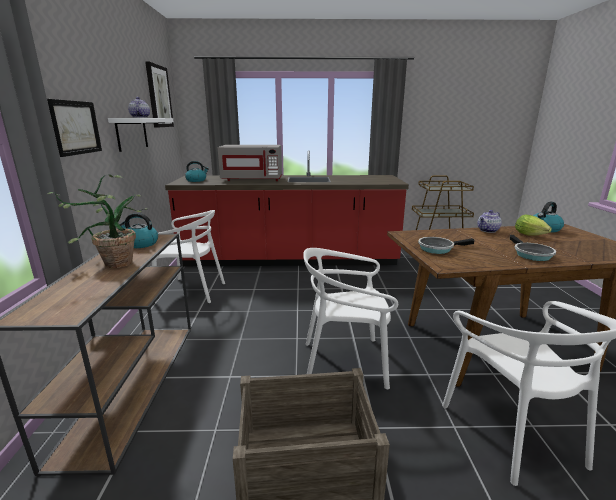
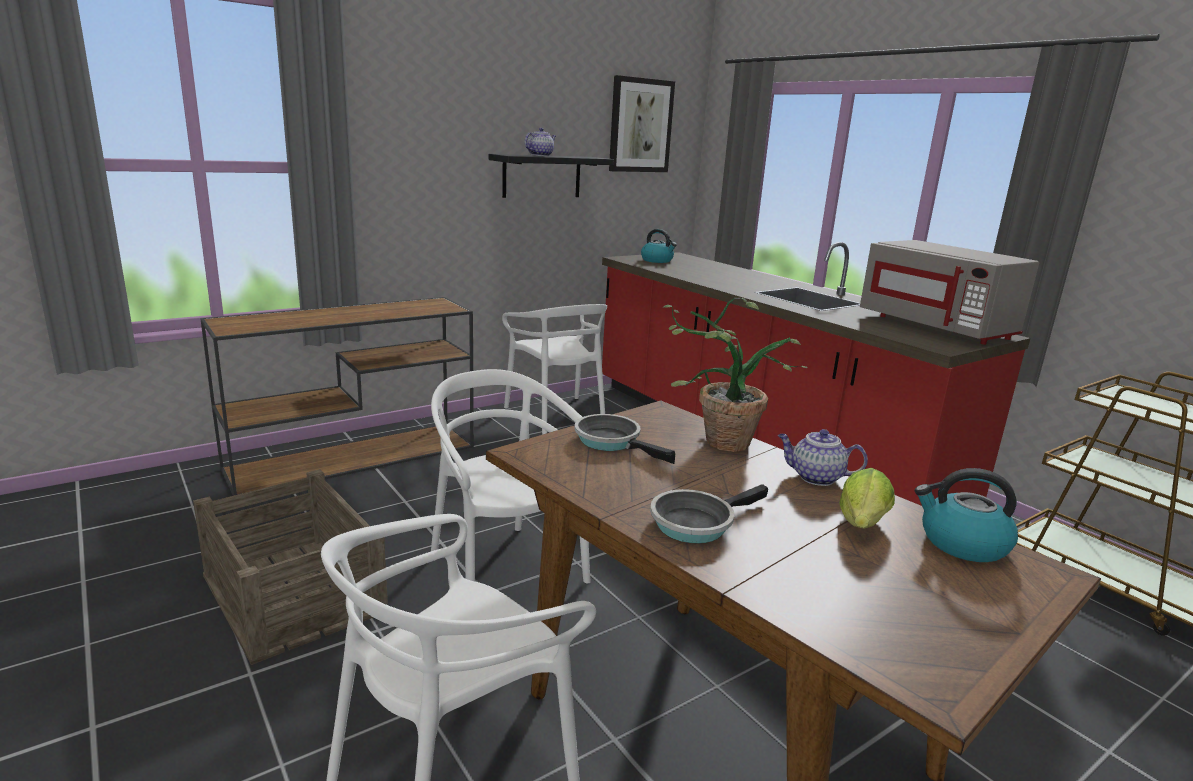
camera: 55 degrees right, 0 degrees up
(76, 127) = (420, 163): picture -> none
(112, 266) = (346, 314): potted plant -> potted plant (715, 442)
(132, 133) = (542, 176): white shelf -> black shelf
(140, 244) = (418, 307): kettle -> none
(252, 179) = (725, 277): grey microwave -> grey microwave (936, 327)

